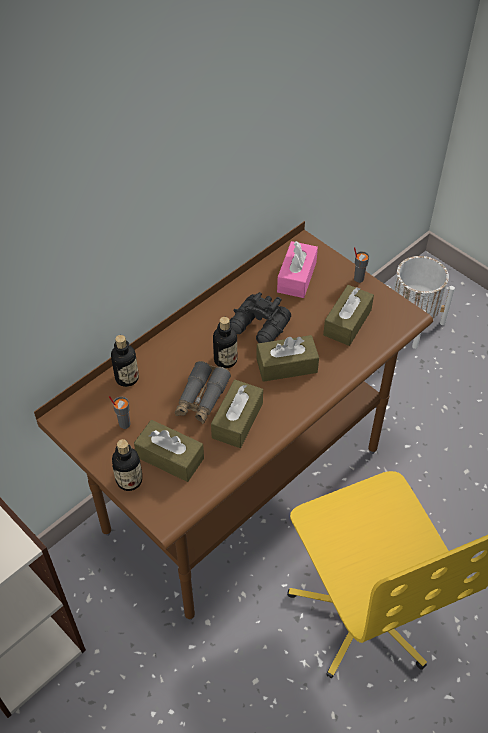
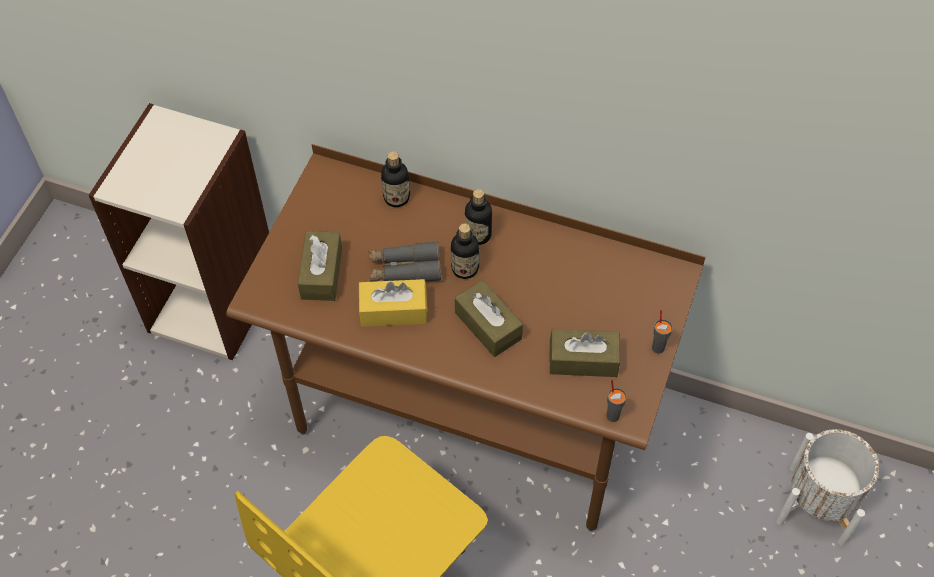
camera: 65 degrees right, 5 degrees up
(124, 424) = (341, 220): grey cup -> grey cup (613, 415)
(129, 480) = (281, 253): bottle -> bottle (478, 235)
(237, 420) = (393, 310): brown tissue box -> yellow tissue box
(259, 327) = (526, 281): black binoculars -> none
(297, 277) = (621, 286): pink tissue box -> none

